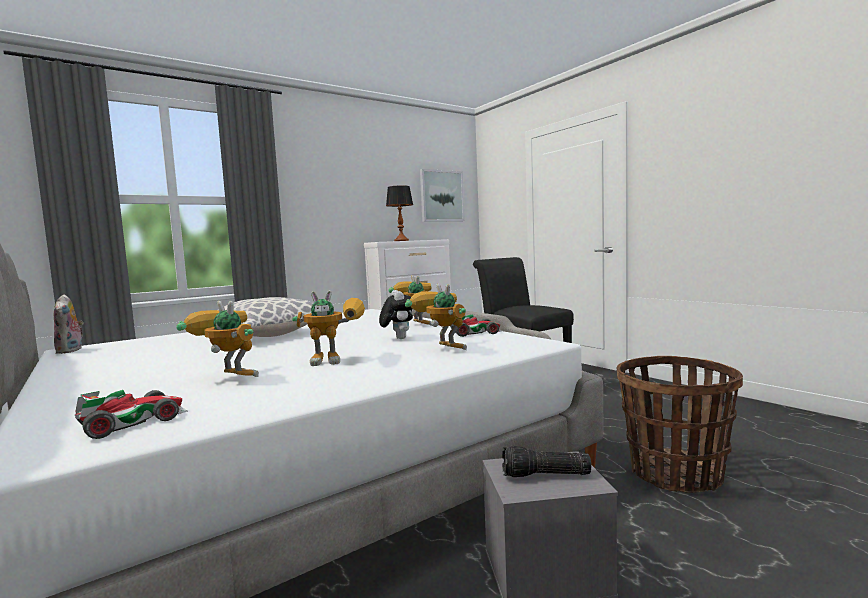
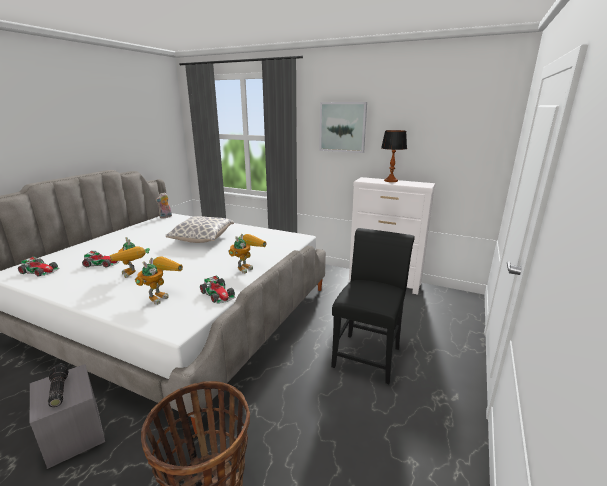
camera: 60 degrees right, 15 degrees up
(227, 378) = (103, 263): toy robot -> toy car
(398, 338) = (196, 274): plush toy -> none
(441, 196) = (459, 138): picture -> picture (342, 127)

